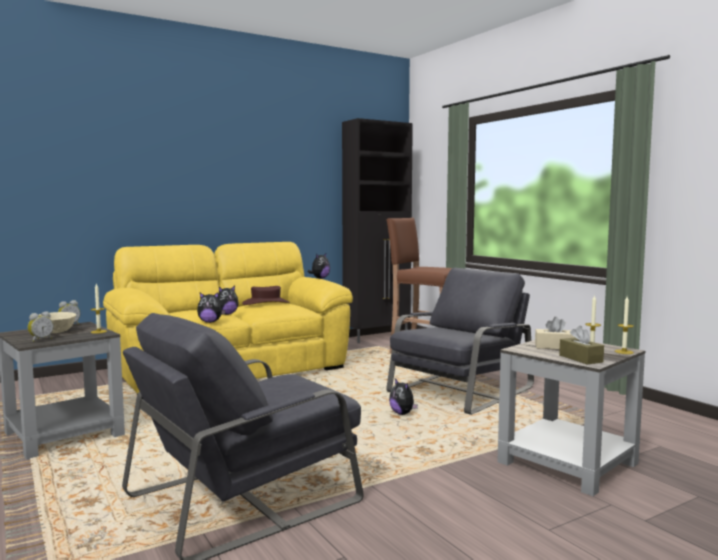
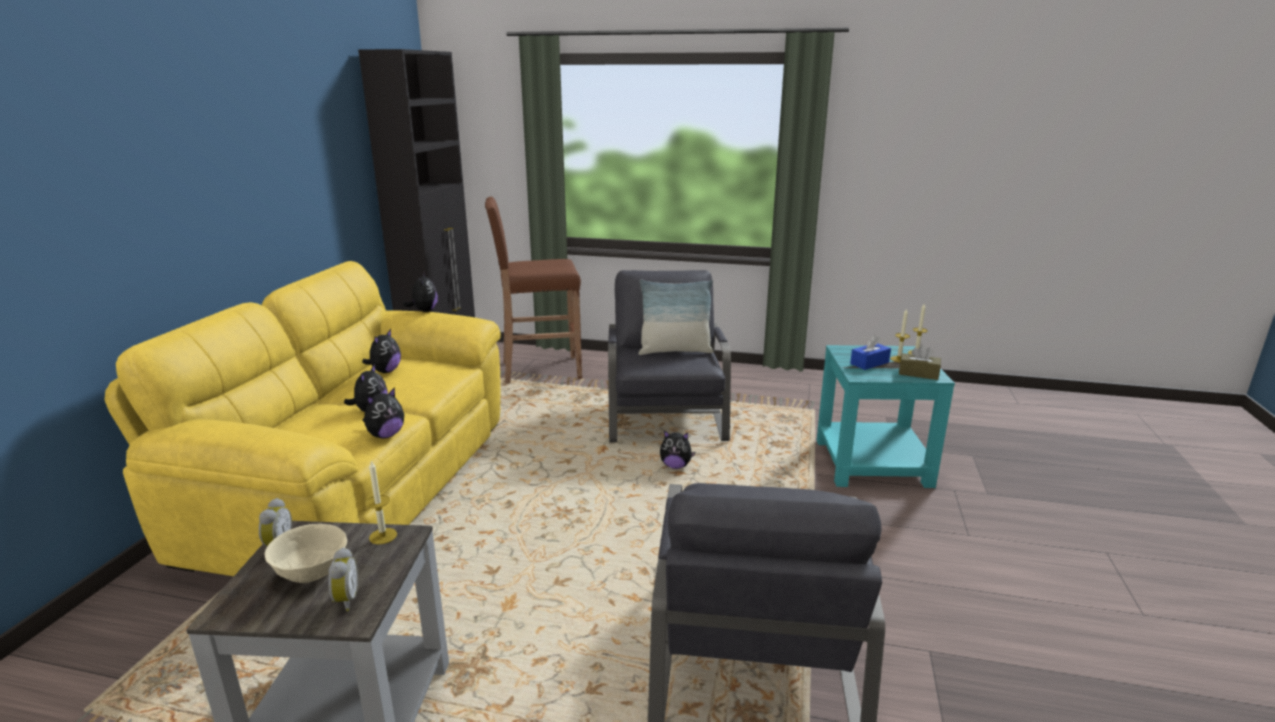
camera: 45 degrees left, 15 degrees up
(266, 303) = (385, 371): brown hat -> plush toy
(460, 332) = (675, 351): none -> pillow
(554, 347) = (869, 363): beige tissue box -> blue tissue box
(569, 462) = (873, 462): grey side table -> turquoise side table

